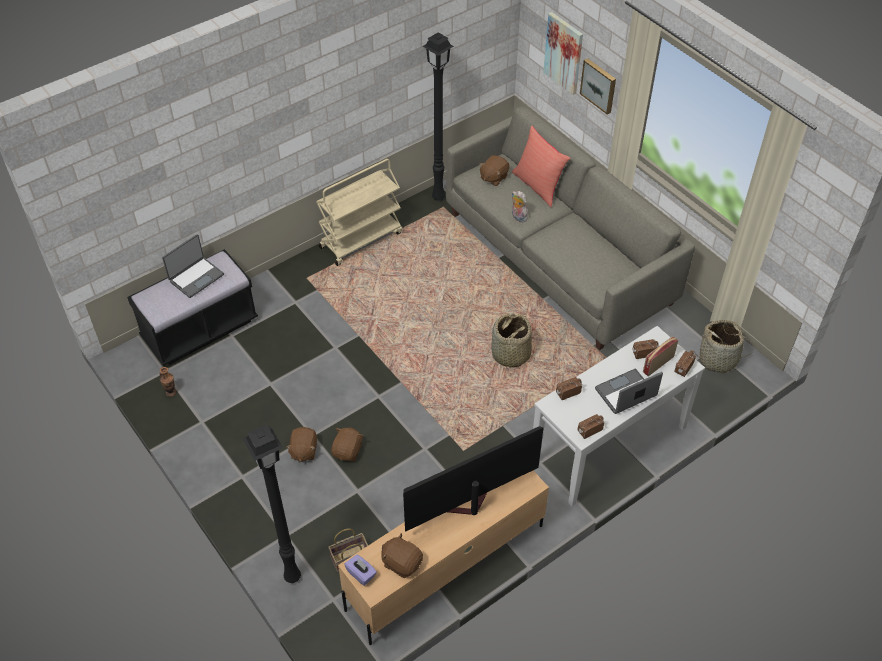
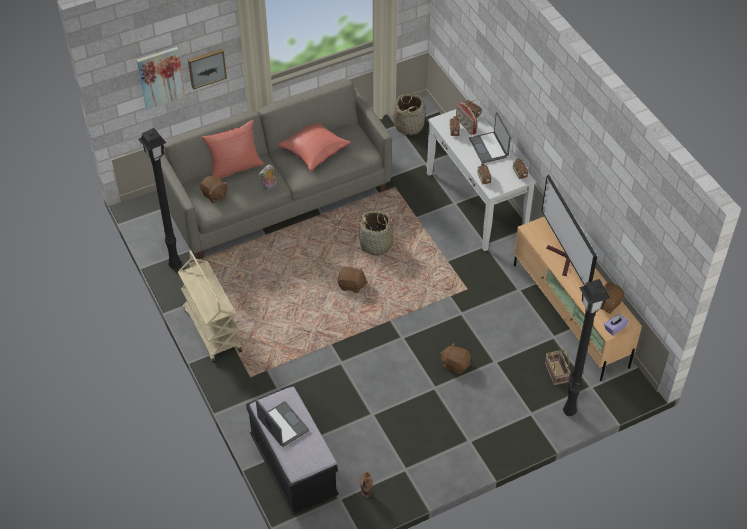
camera: 80 degrees left, 0 degrees up
(303, 451) = (450, 395): brown plush toy -> brown plush toy (351, 285)
(585, 244) = (314, 151): none -> red pillow

